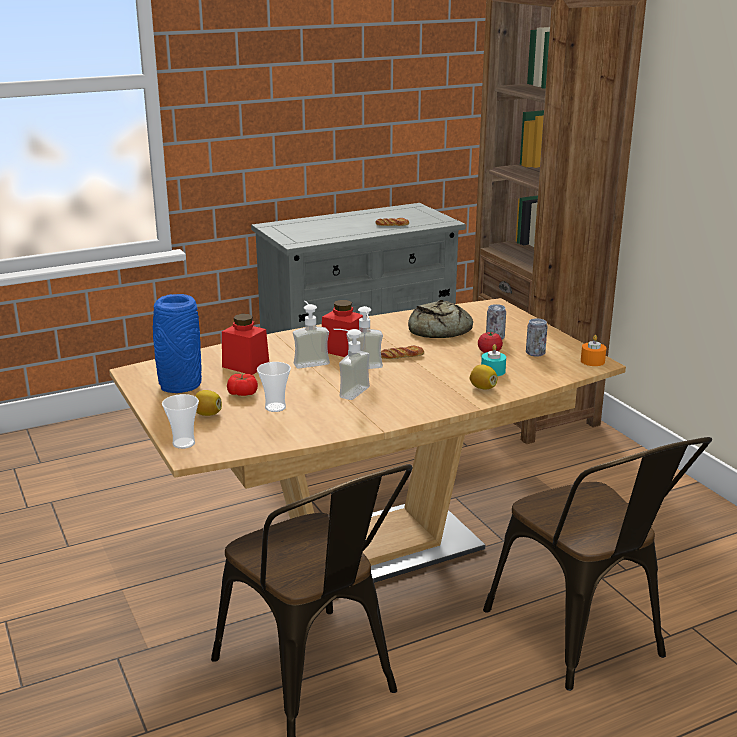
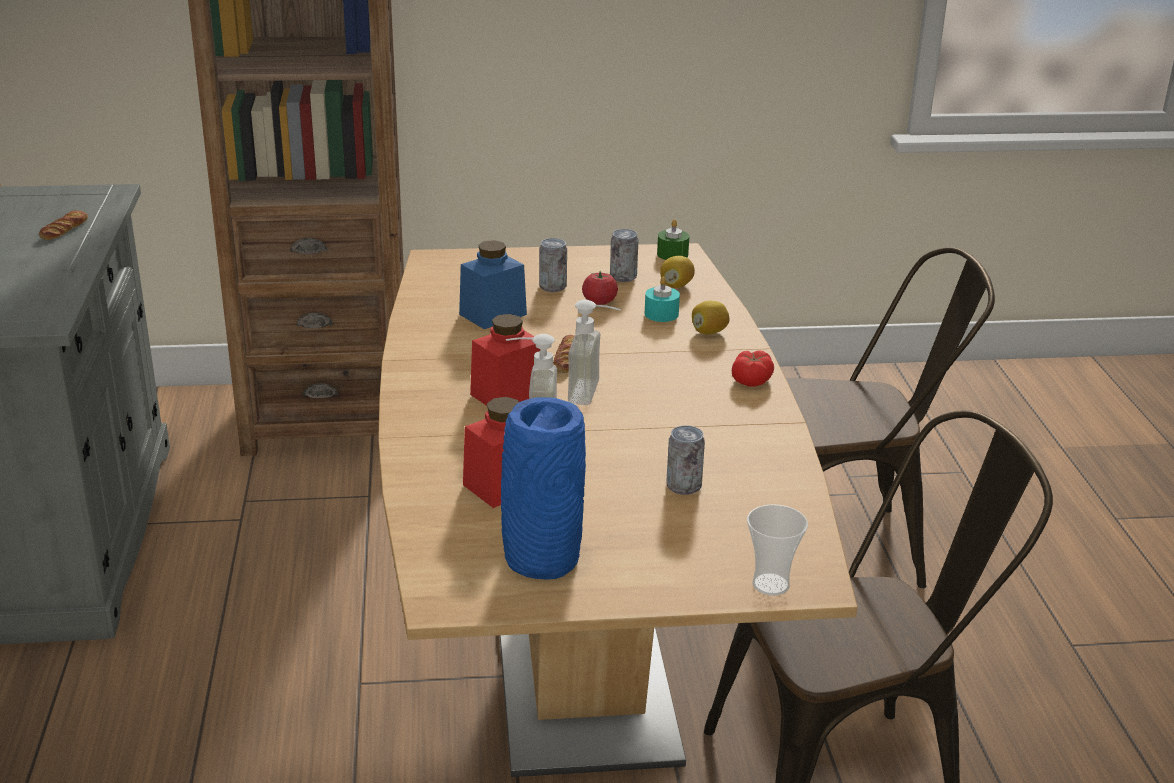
camera: 70 degrees left, 5 degrees up
(208, 414) = (675, 548): lemon -> lemon (676, 285)
(242, 393) = (613, 505): tomato -> tomato (752, 379)
(275, 407) = (683, 486): cup -> can
(347, 391) = (660, 420): soap dispenser -> none
(438, 330) = (493, 314): bread -> blue jar
(592, 361) = (672, 254): orange candle -> green candle

